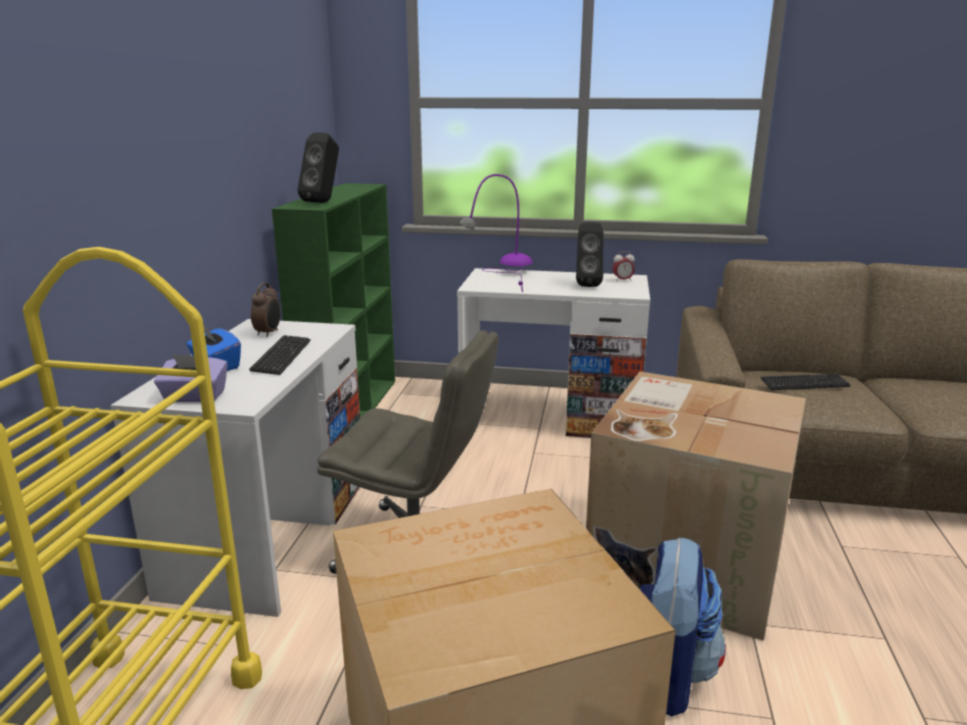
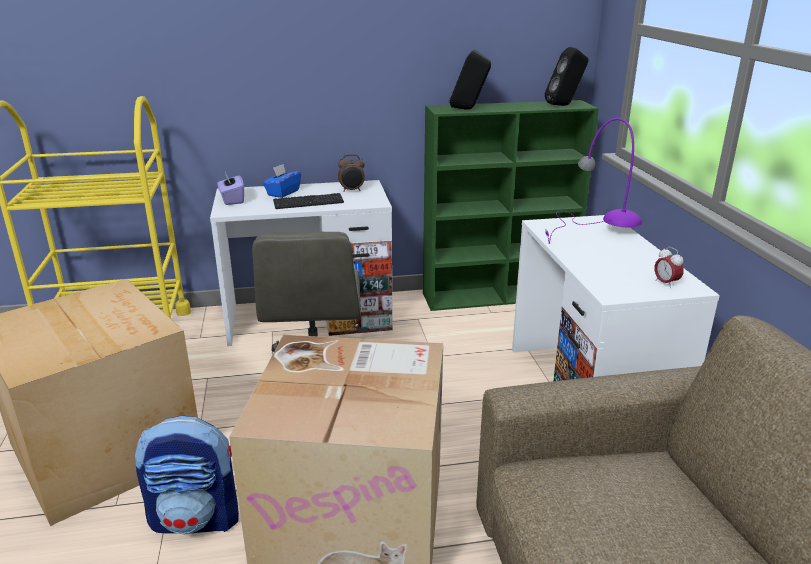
camera: 70 degrees right, 5 degrees up
(587, 284) = (620, 268): black speaker -> black speaker (564, 105)
(804, 384) = (623, 501): keyboard -> none

